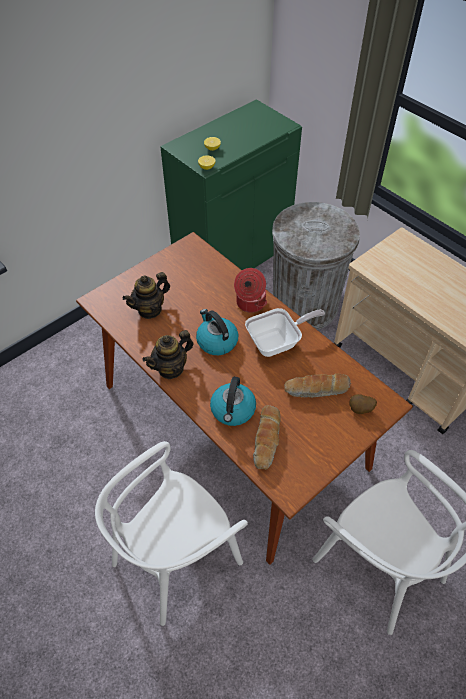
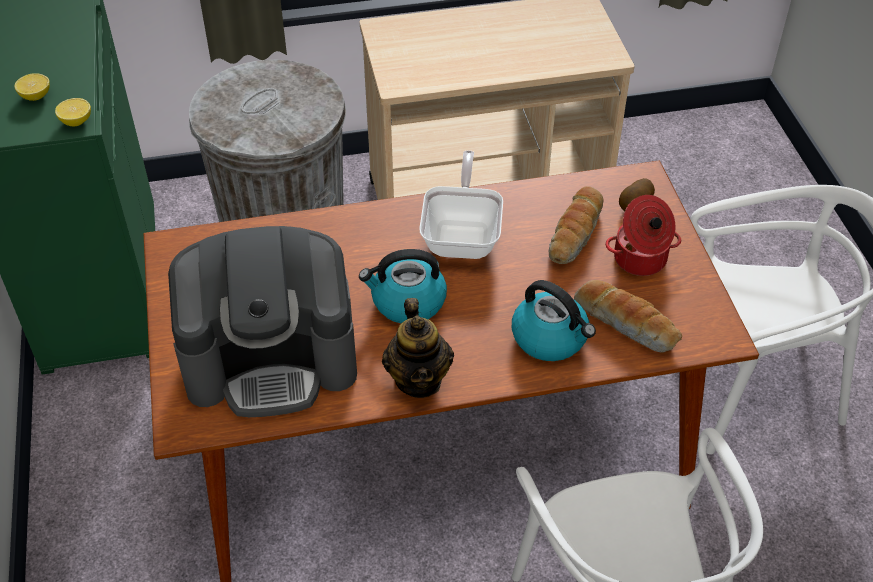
camera: 60 degrees left, 5 degrees down
(150, 309) = (272, 358): teapot -> coffee machine
(250, 303) = (362, 232): cooking pot -> cooking pot (640, 260)

